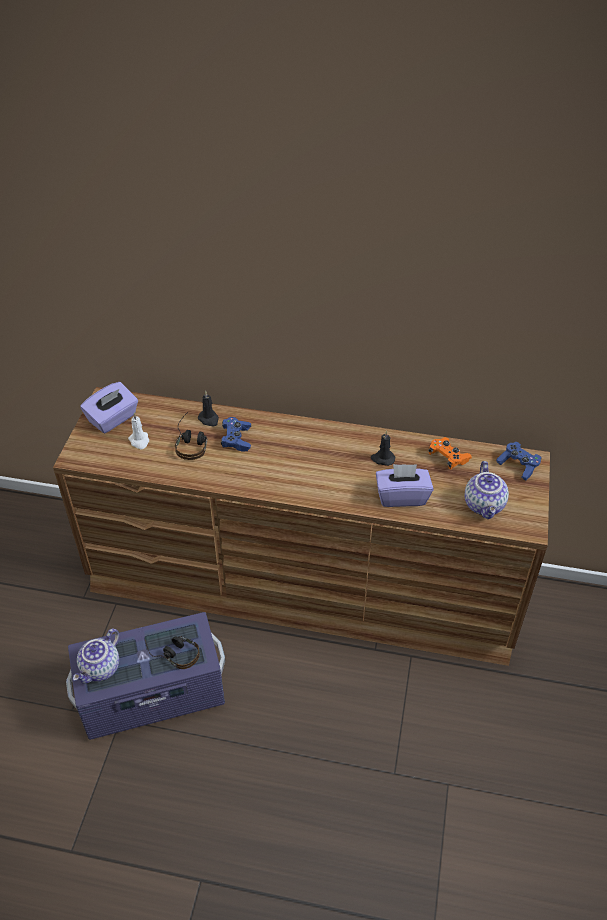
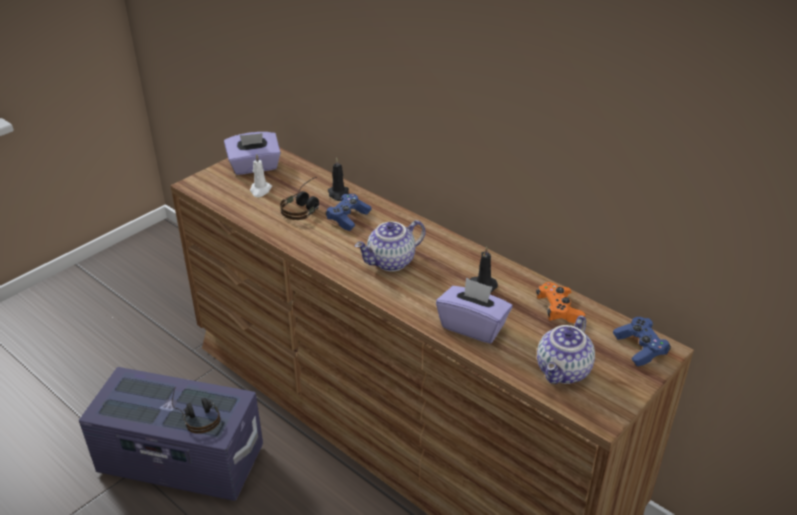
camera: 30 degrees right, 10 degrees down
(101, 669) = (125, 399): teapot -> teapot (391, 262)

